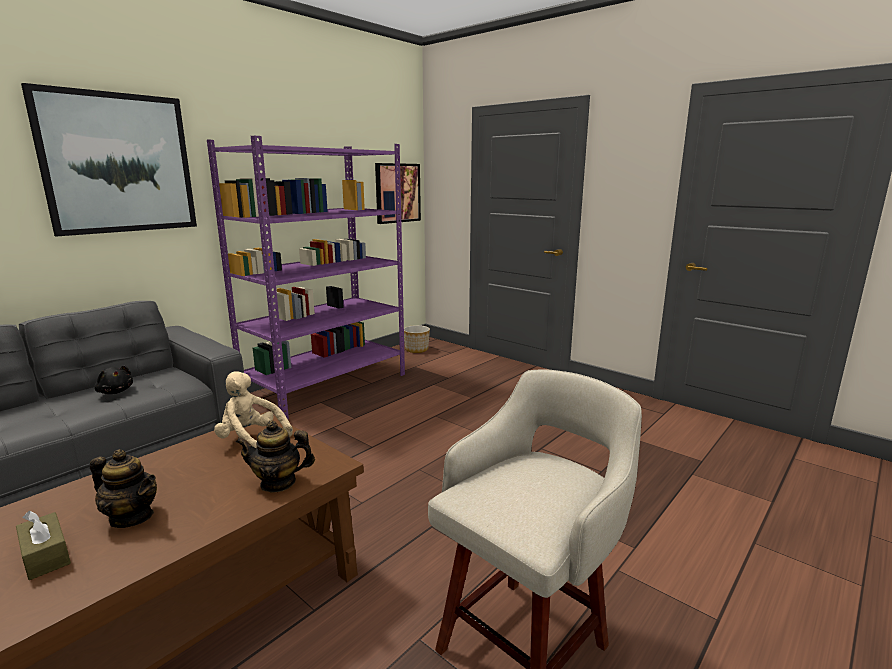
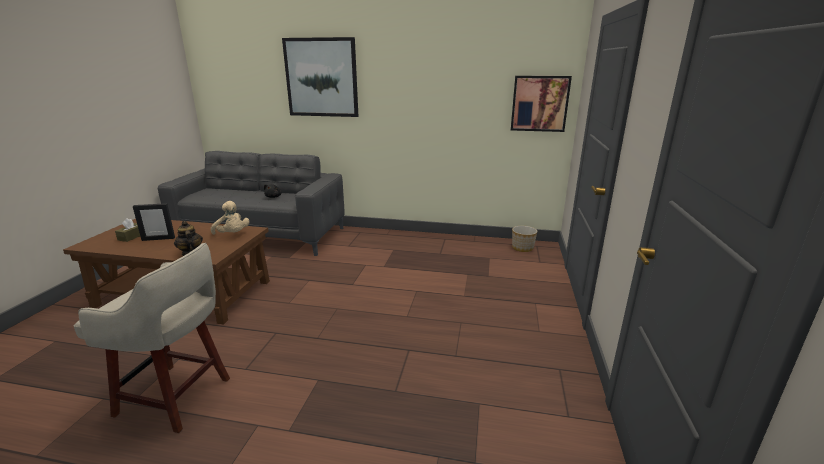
camera: 60 degrees right, 5 degrees up
(132, 517) = (158, 238): teapot -> picture frame
(251, 440) = (232, 234): beige plush toy -> beige plush toy turned 135 degrees clockwise
(326, 385) = (418, 242): purple bookcase -> none

